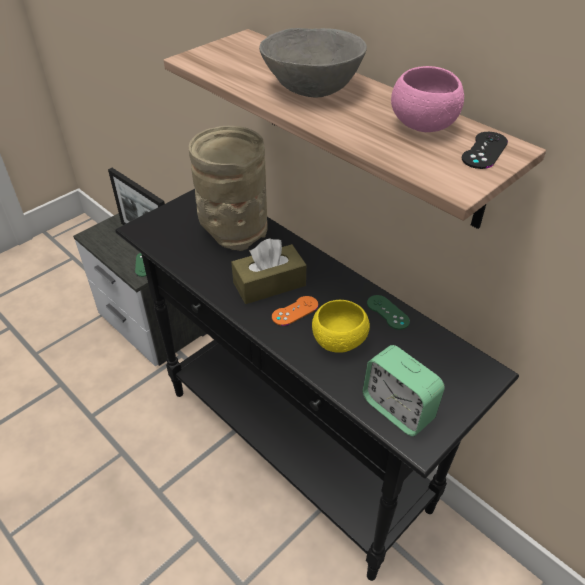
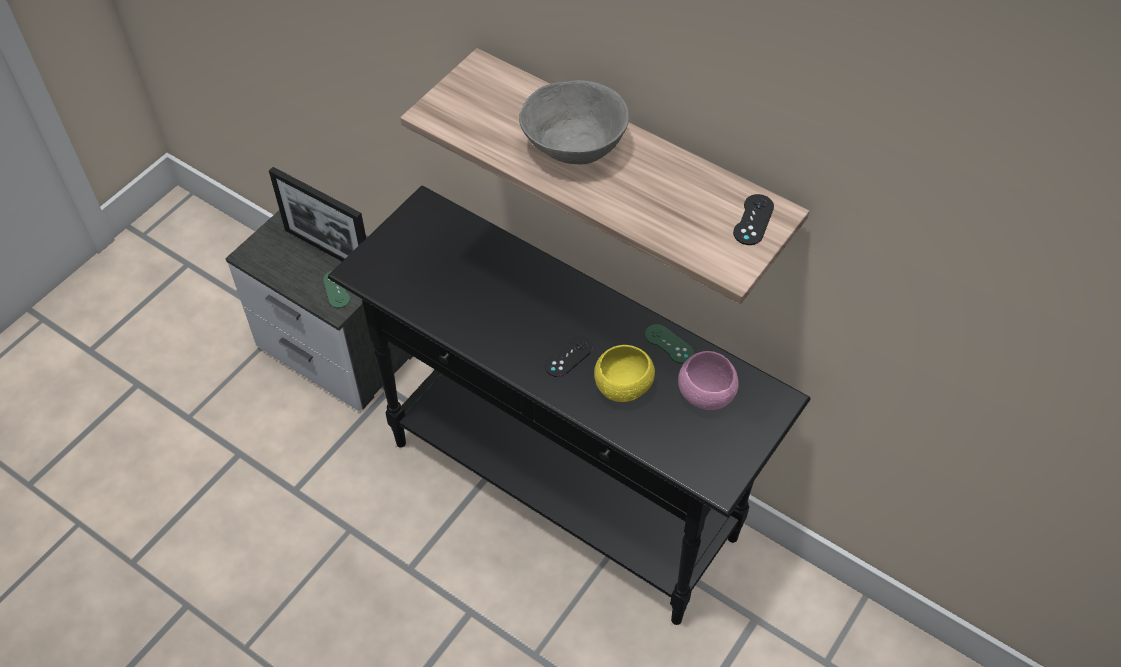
camera: 10 degrees left, 10 degrees up
(233, 229) = (471, 256): beige vase -> none
(269, 284) = (532, 326): brown tissue box -> none
(295, 311) = (568, 357): orange game controller -> black game controller
(398, 409) = (694, 453): alarm clock -> none
(422, 126) = (692, 192): pink bowl -> pink bowl (705, 395)

